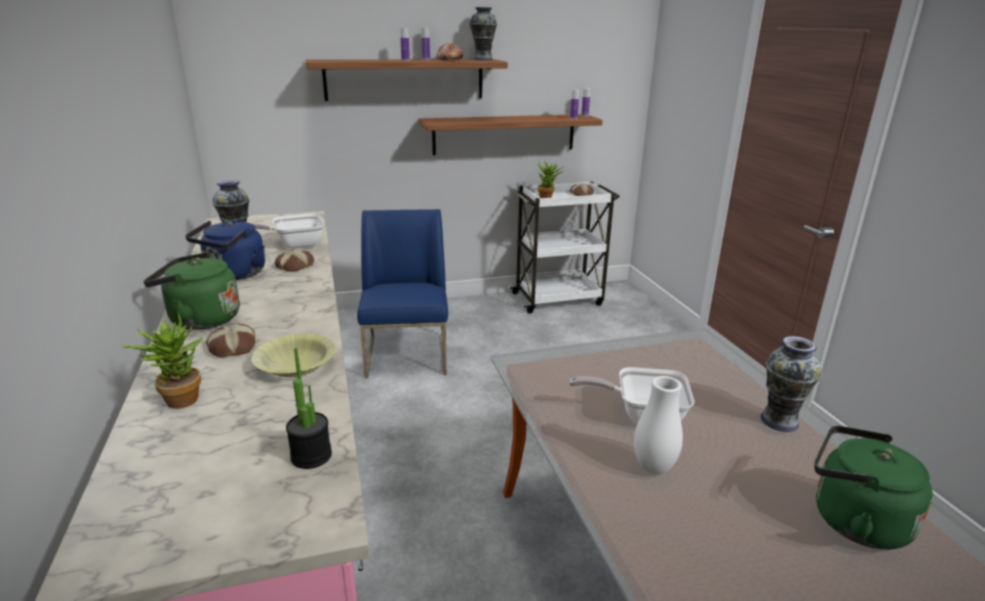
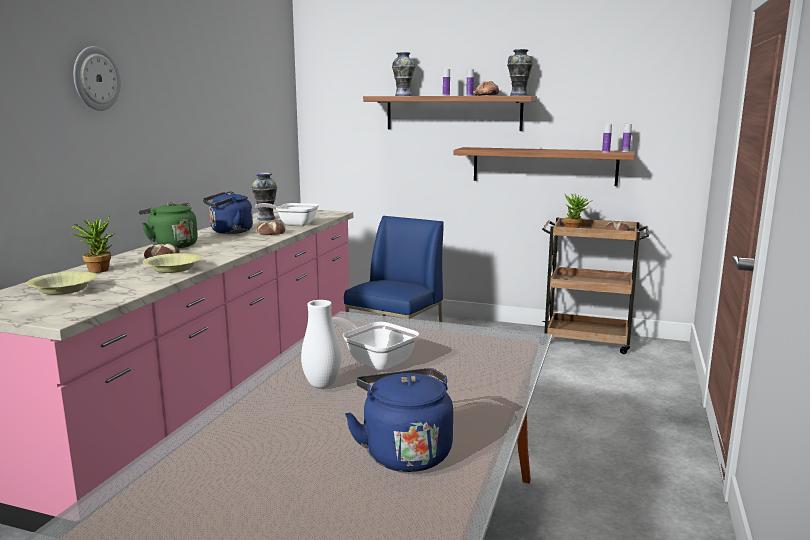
camera: 35 degrees right, 10 degrees down
(57, 77) = (96, 78): none -> wall clock
(209, 461) = (64, 290): none -> yellow bowl
(311, 456) = (104, 299): potted plant -> none
(558, 299) = (587, 340): white cart -> brown cart
(778, 420) = (479, 393): vase -> vase (403, 95)
(853, 520) = (404, 452): green kettle -> blue kettle

